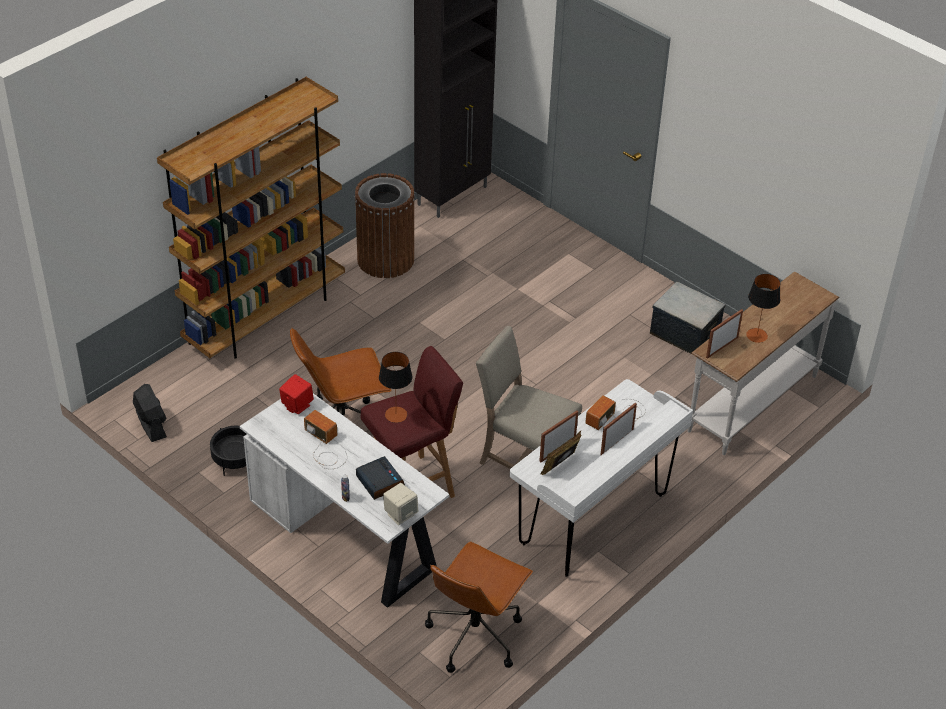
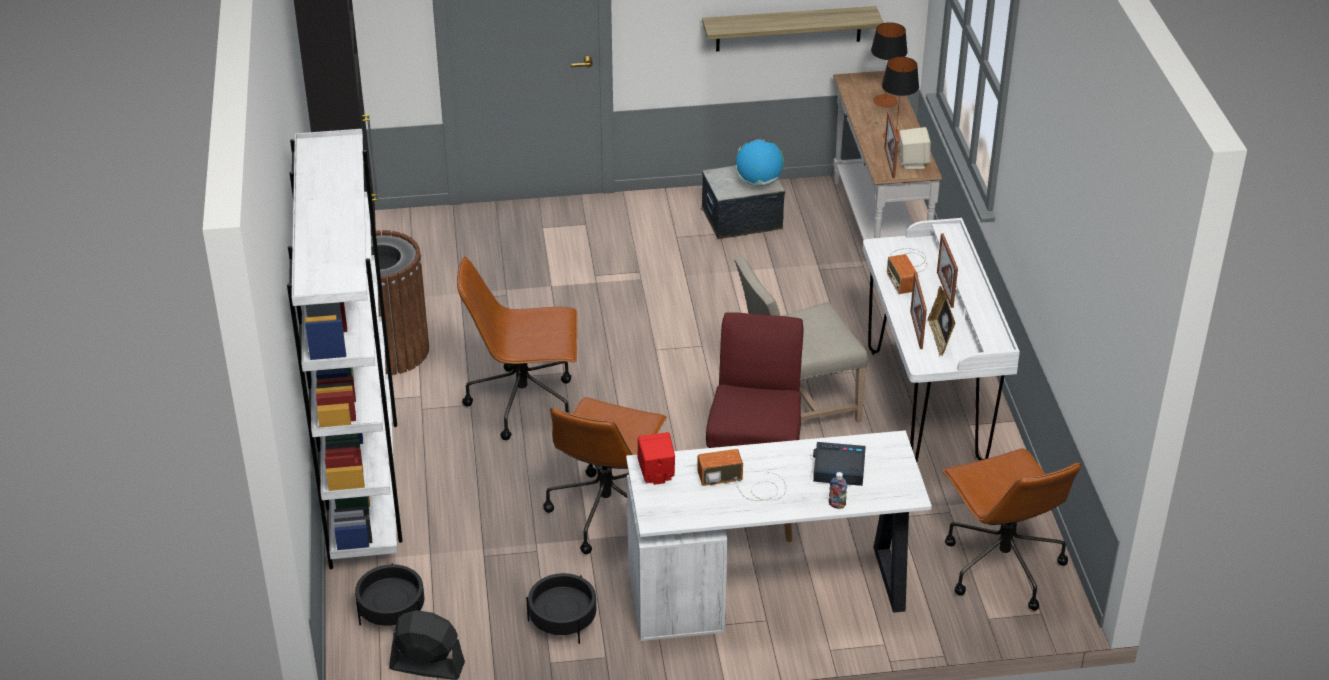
camera: 50 degrees left, 5 degrees down
(178, 387) = (392, 612): none -> black planter
(265, 316) = (363, 484): brown bookcase -> white bookcase
(396, 414) = (750, 410): table lamp -> table lamp (885, 101)
(400, 339) = (525, 402): none -> brown office chair
(400, 514) = (901, 478): beige speaker -> beige speaker (912, 162)
(695, 312) = (758, 182): none -> globe
(772, 216) = (788, 28): none -> shelf

